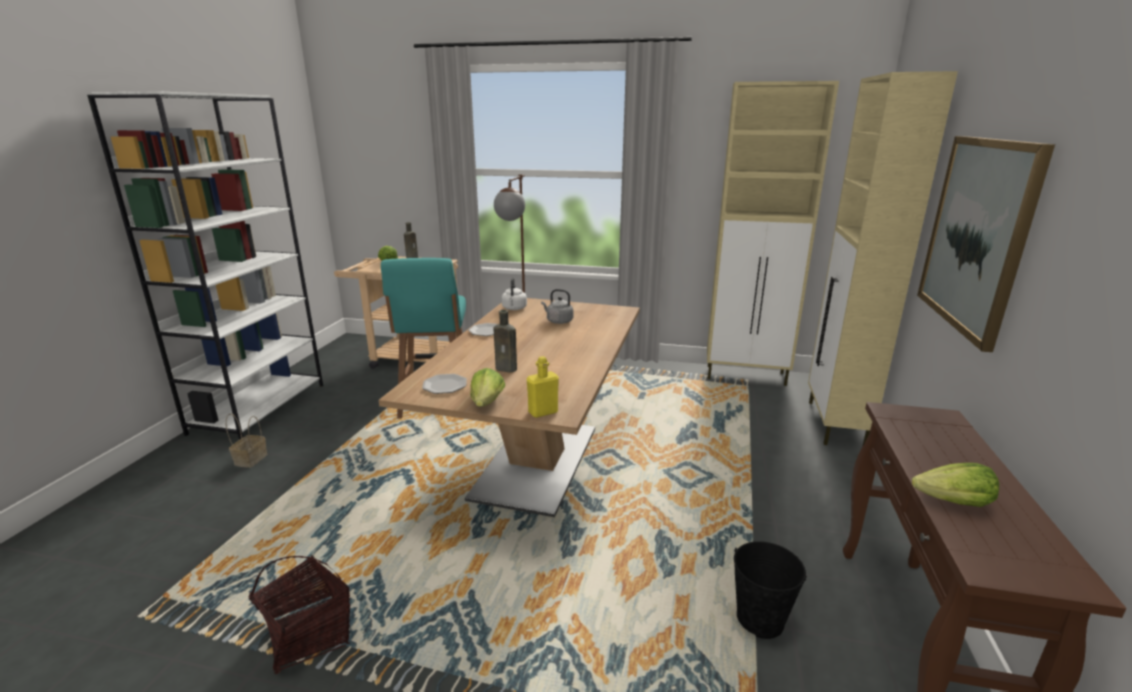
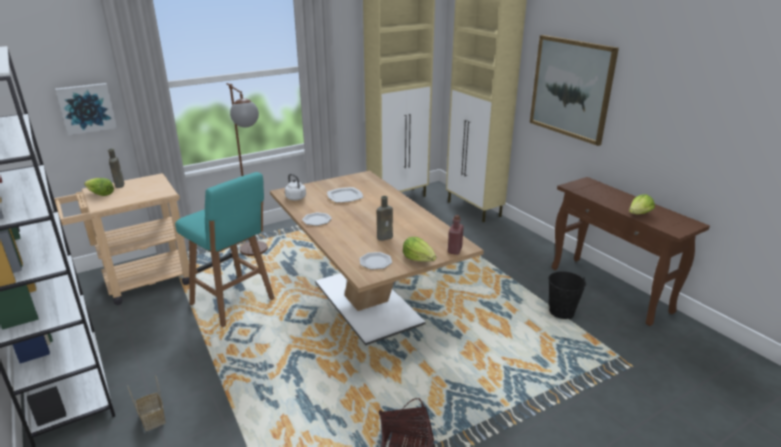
camera: 45 degrees left, 5 degrees up
(412, 184) = (86, 108): none -> picture
(543, 412) = (454, 250): yellow bottle -> red bottle
(558, 321) = (344, 196): grey kettle -> plate

